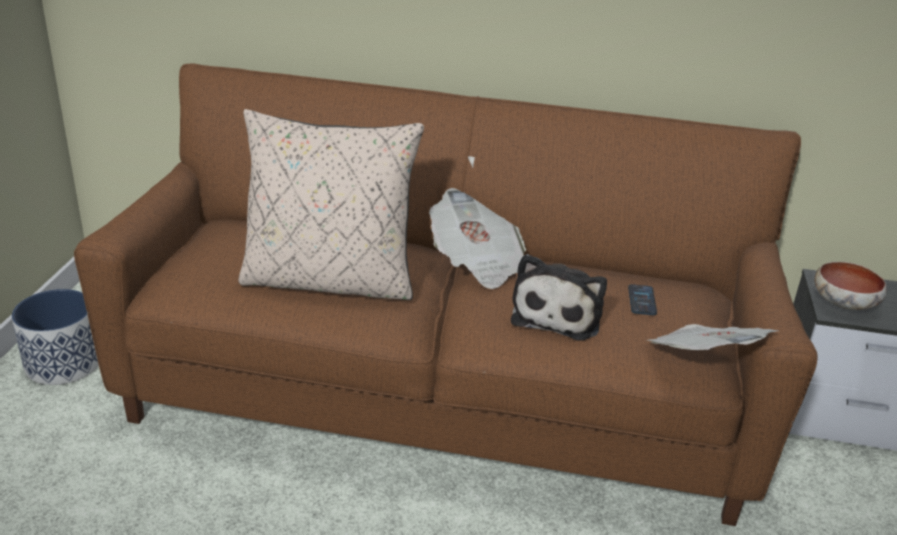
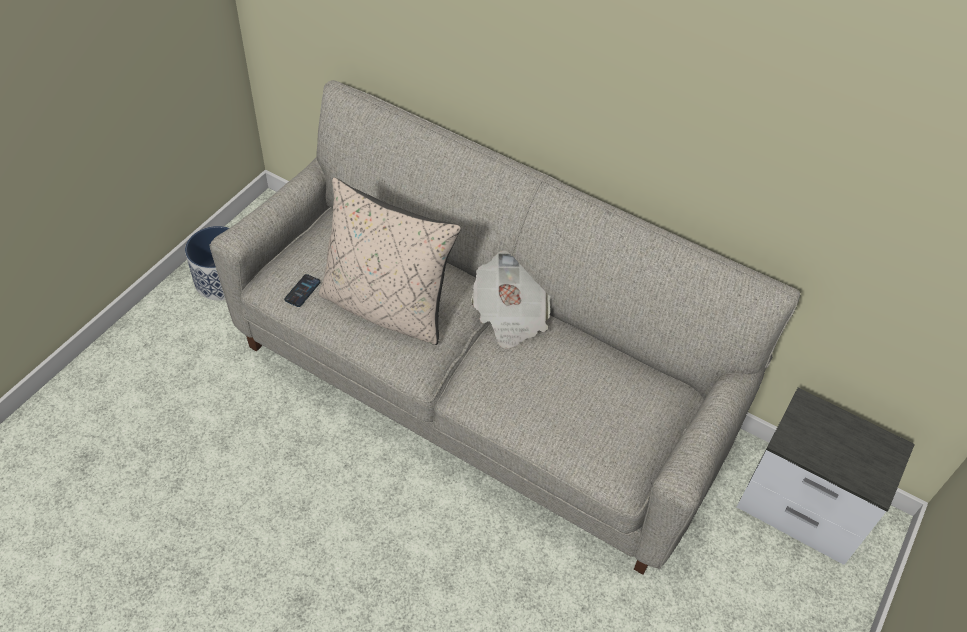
camera: 20 degrees right, 20 degrees up
(440, 401) = (478, 394): brown sofa -> grey sofa
(558, 314) = (541, 390): plush toy -> none
(642, 300) = (616, 394): phone -> phone (302, 291)
(703, 361) = (623, 470): newspaper -> none
(845, 303) = (805, 437): bowl -> none

